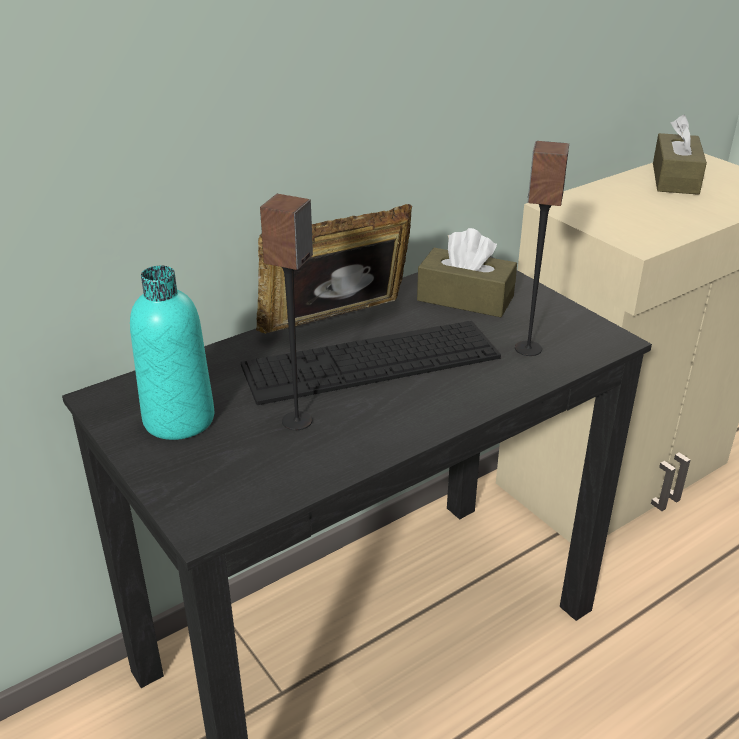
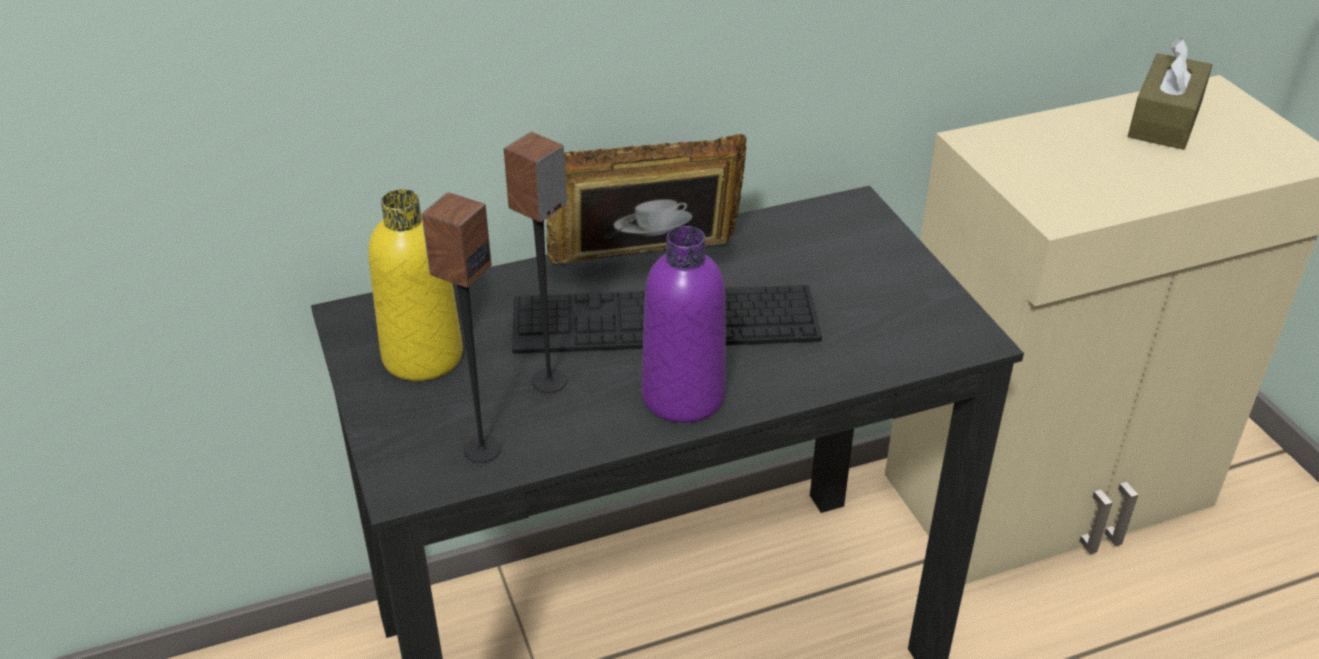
camera: 15 degrees right, 5 degrees up
(179, 419) = (422, 356): turquoise bottle -> yellow bottle
(412, 414) = (683, 396): none -> purple bottle
(465, 298) = (816, 252): brown tissue box -> none
(527, 348) = (861, 333): speaker -> speaker (481, 449)

